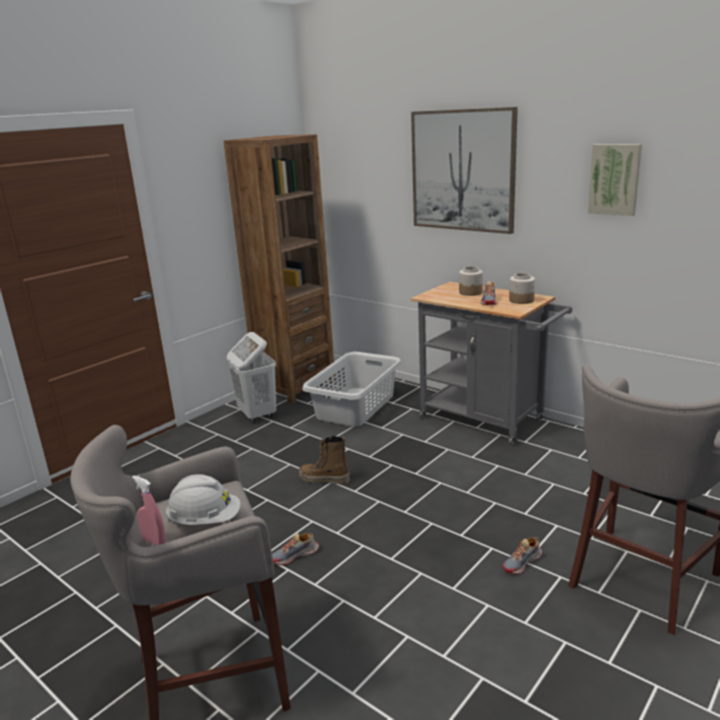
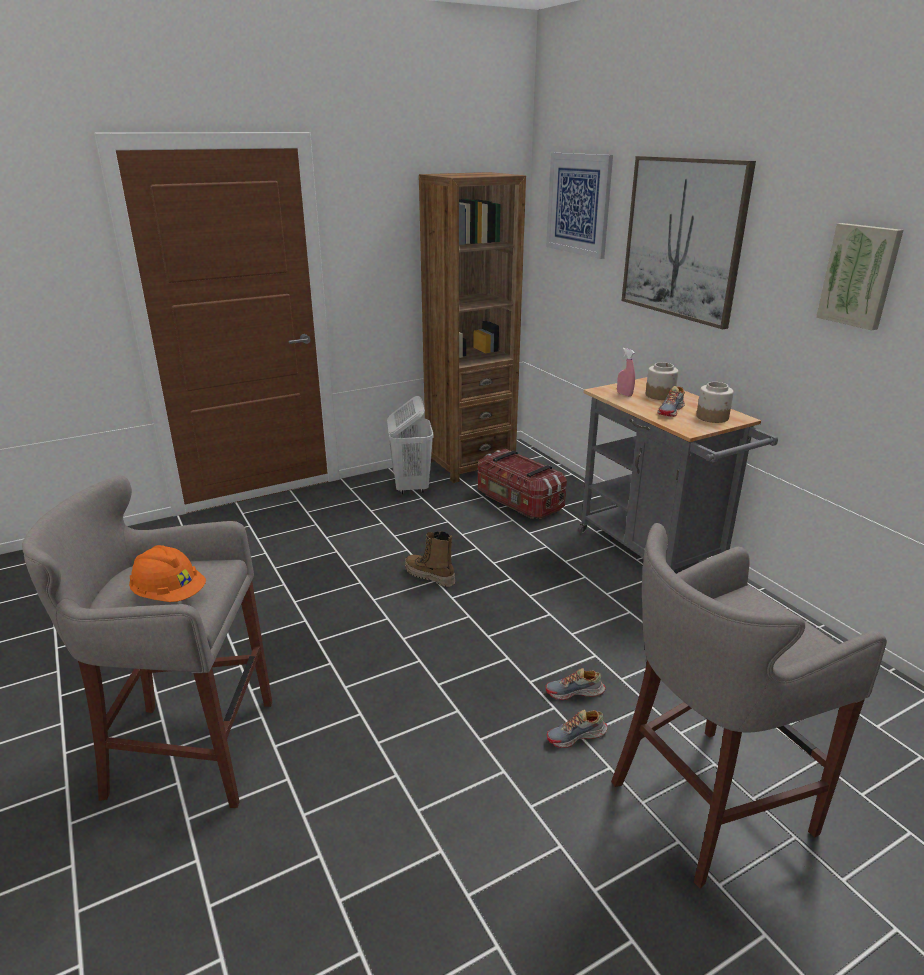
camera: 20 degrees right, 5 degrees up
(154, 541) = (111, 602): pink spray bottle -> pink spray bottle (624, 394)
(205, 521) = (170, 595): white hard hat -> orange hard hat
(295, 555) = (346, 650): shoe -> shoe (575, 692)
(356, 406) = (518, 502): grey laundry basket -> storage box
(358, 154) = (578, 204): none -> picture

